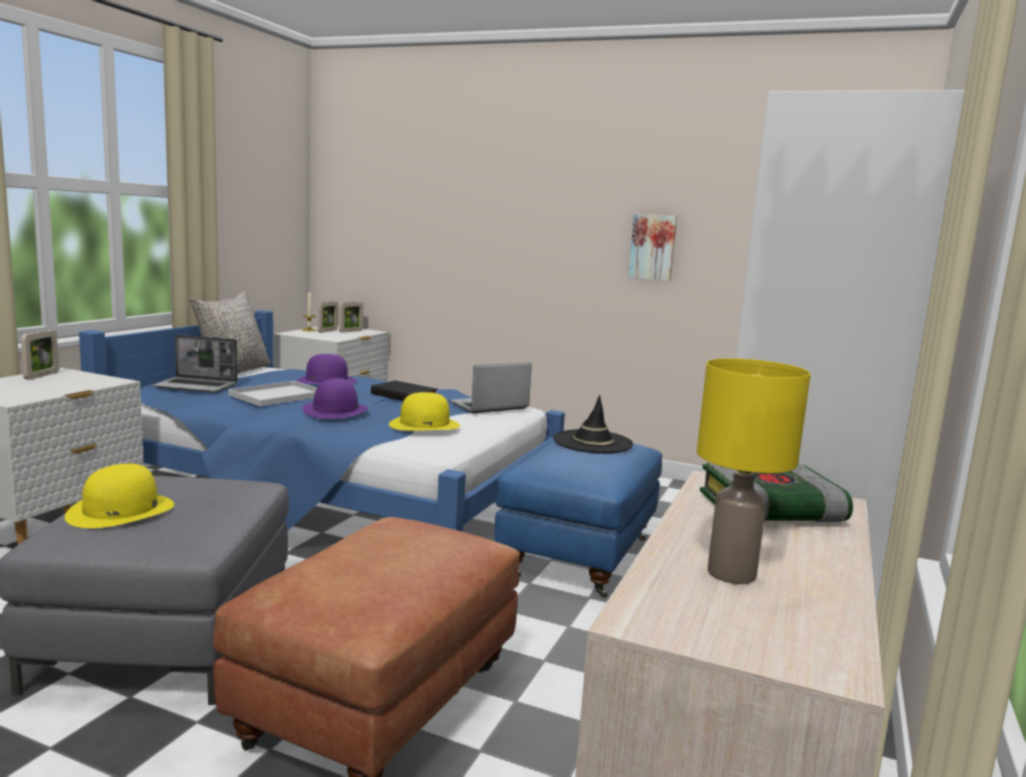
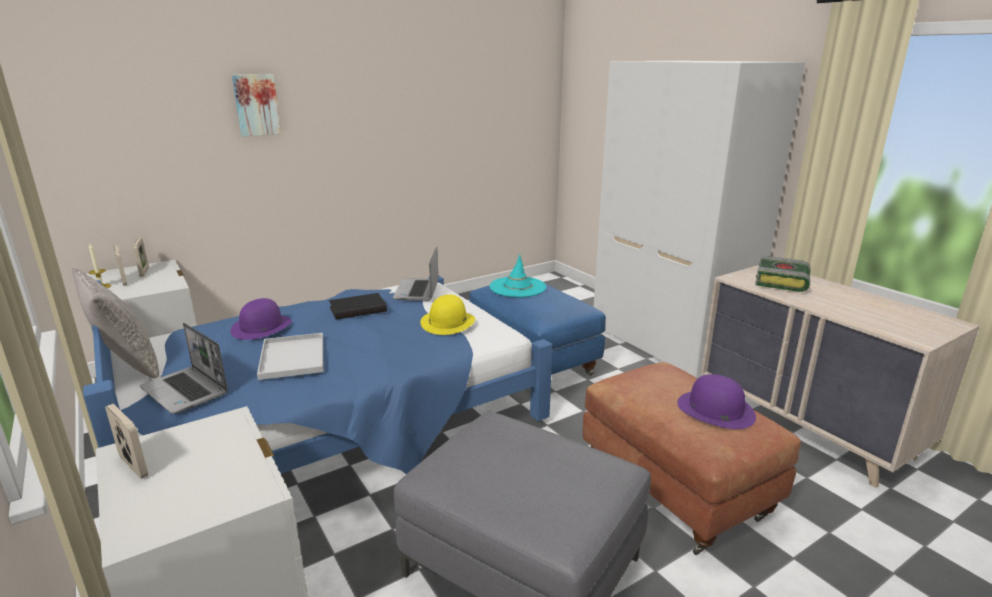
camera: 55 degrees left, 10 degrees up
(120, 510) = (526, 491): yellow hat -> none
(197, 386) = (186, 391): laptop -> laptop turned 90 degrees clockwise
(335, 410) = (376, 343): purple hat -> purple hat (715, 409)
(592, 442) = (517, 287): black hat -> turquoise hat
(653, 247) = (418, 131): picture -> picture (256, 104)
(732, 573) = (863, 310): yellow table lamp -> none

